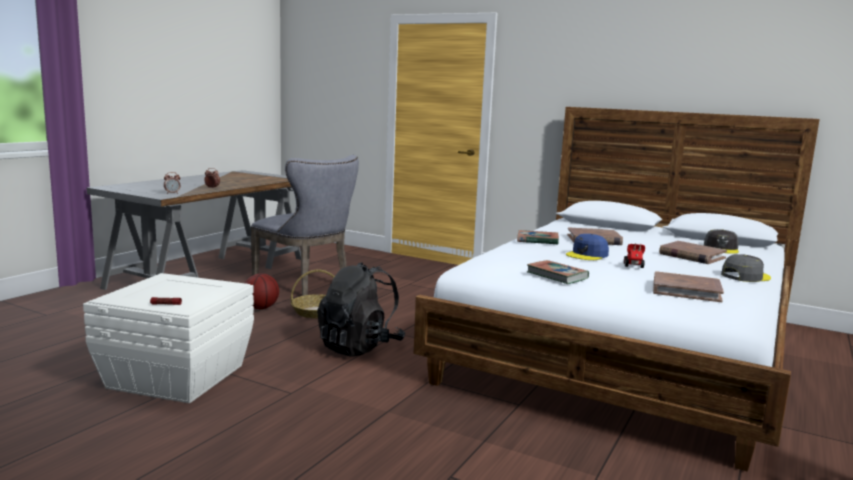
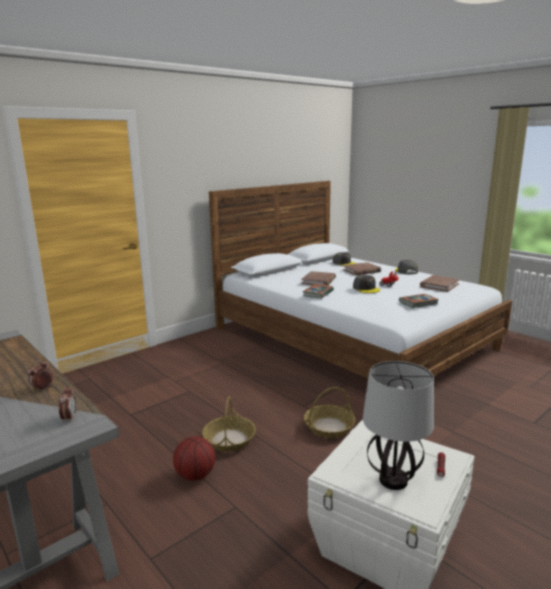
camera: 70 degrees left, 5 degrees up
(149, 291) = (393, 481): none -> table lamp
(306, 284) = (130, 437): grey chair -> none
(360, 347) = (329, 427): black backpack -> basket
(587, 255) = (366, 288): blue cap -> grey cap

